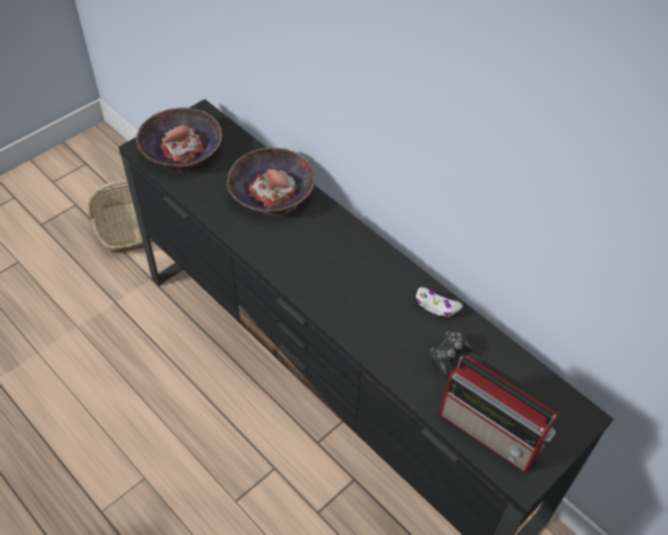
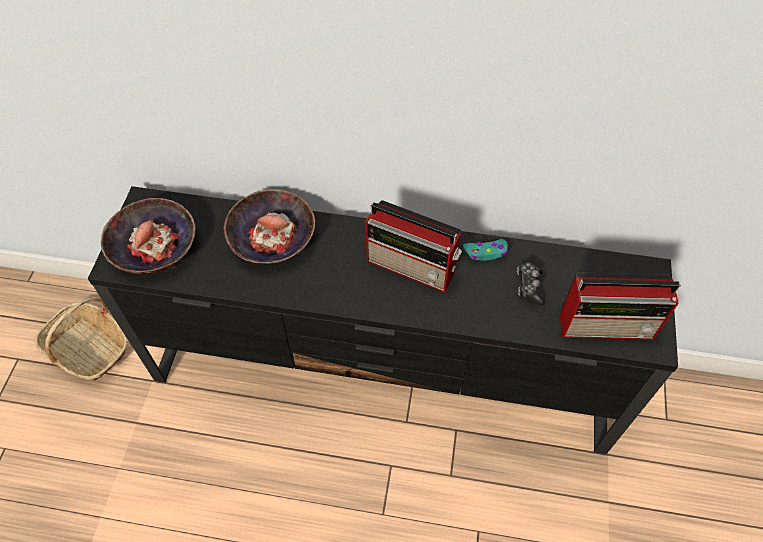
camera: 35 degrees left, 5 degrees up
(362, 280) = (413, 267): none -> radio
(436, 306) = (486, 252): white game controller -> turquoise game controller

